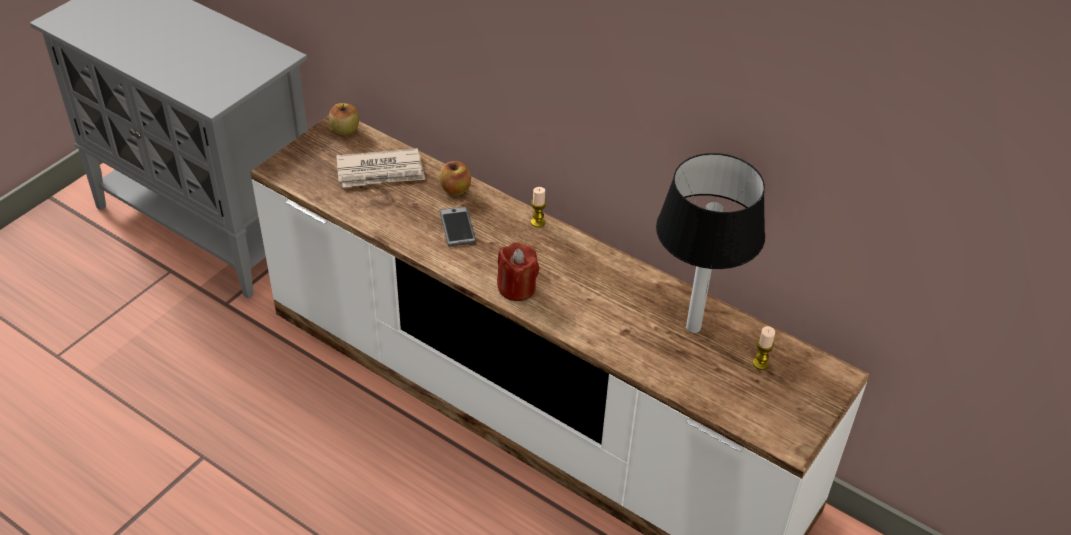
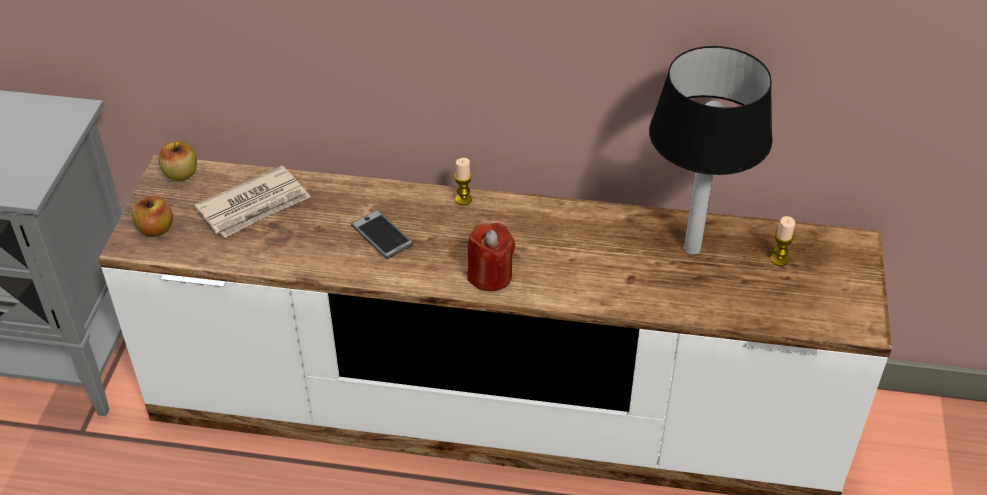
camera: 25 degrees left, 0 degrees up
(455, 189) = (351, 195): apple -> apple (156, 229)

